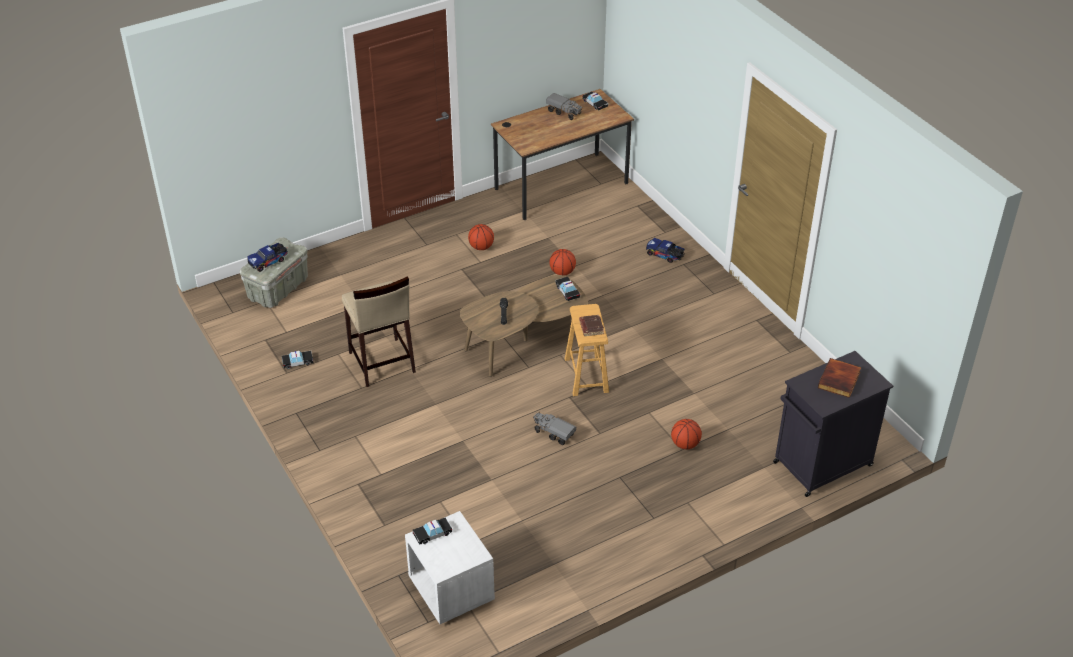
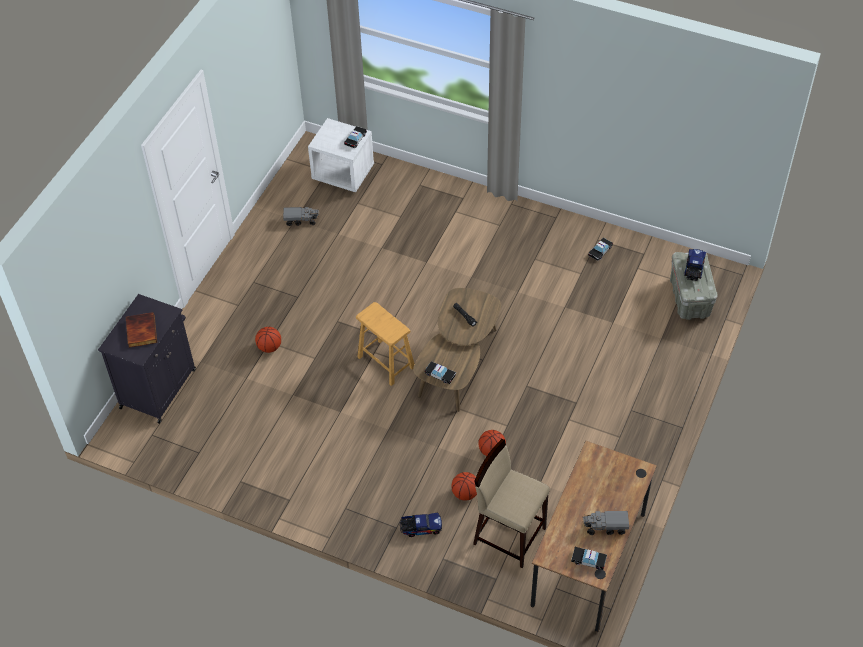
camera: 145 degrees right, 10 degrees up
(381, 363) = (543, 284): beige stool -> beige stool (509, 535)
(481, 247) = (584, 435): basketball -> basketball (465, 493)
(553, 433) = (369, 302): toy truck -> toy truck (301, 220)
(591, 327) = (377, 319): brown book -> none

